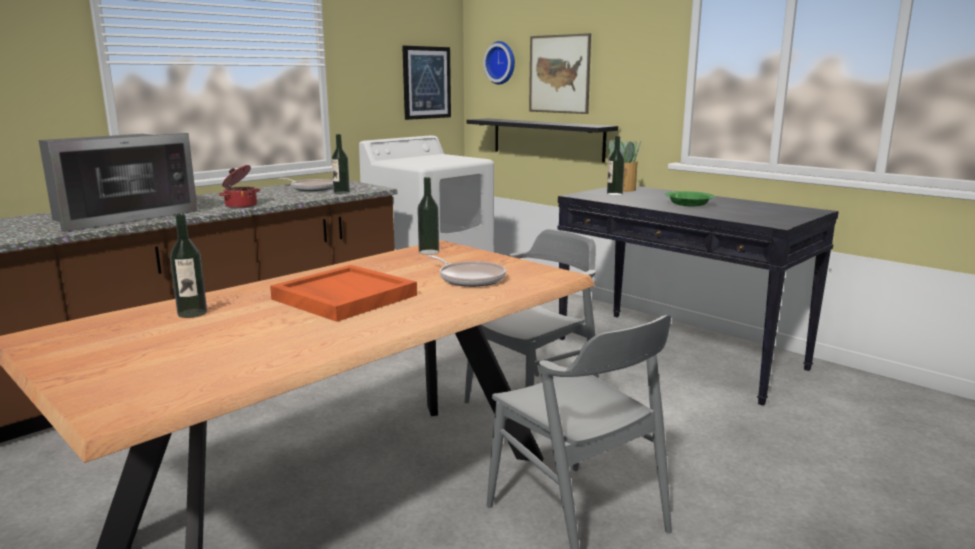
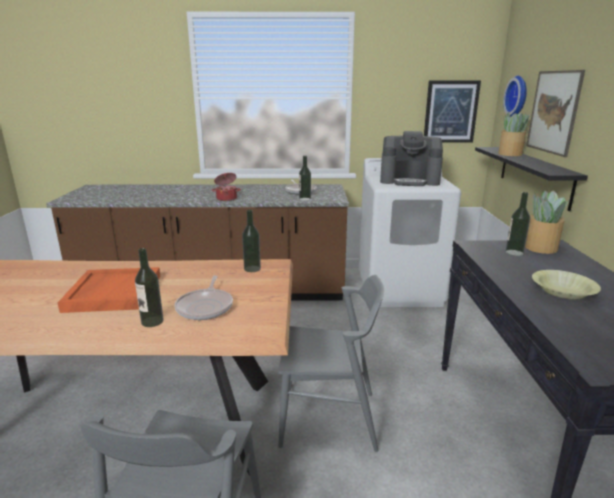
camera: 45 degrees right, 5 degrees up
(120, 216) = (162, 194): microwave -> none
(192, 313) = (44, 275): bottle -> bottle (152, 321)
(432, 159) = (409, 181): none -> coffee machine
(517, 121) = (510, 154): none -> potted plant
(689, 204) = (563, 292): green bowl -> yellow bowl

